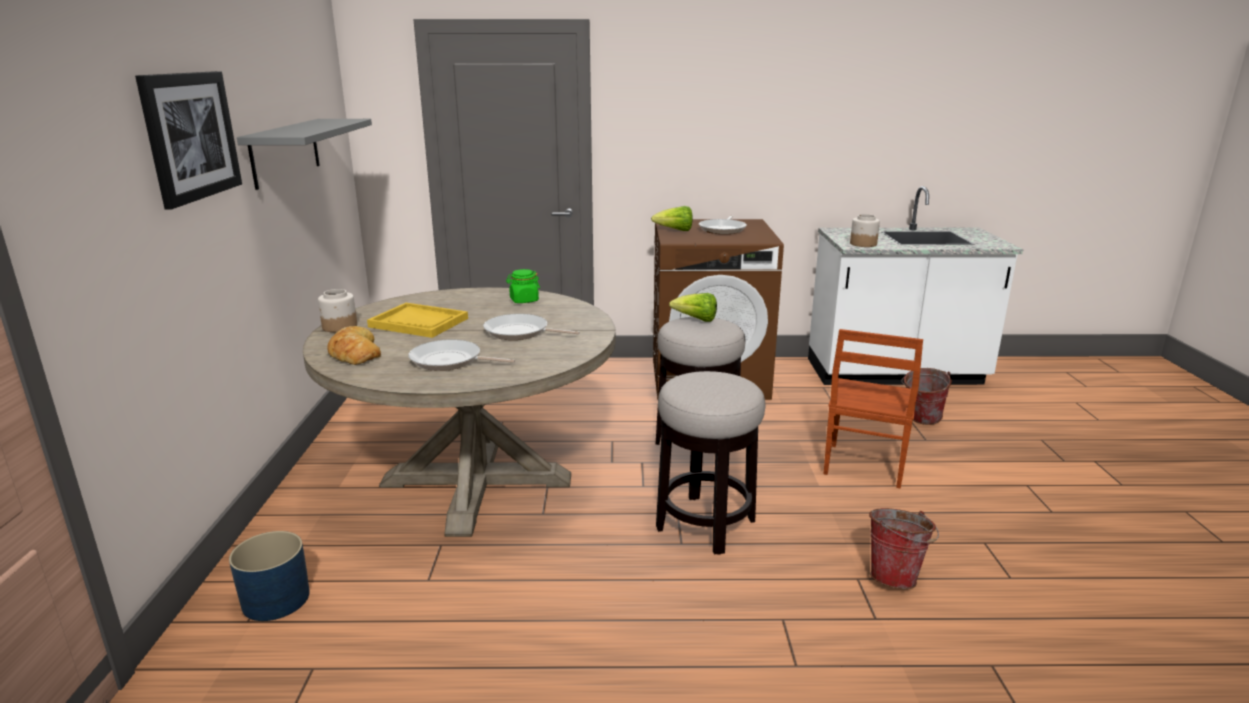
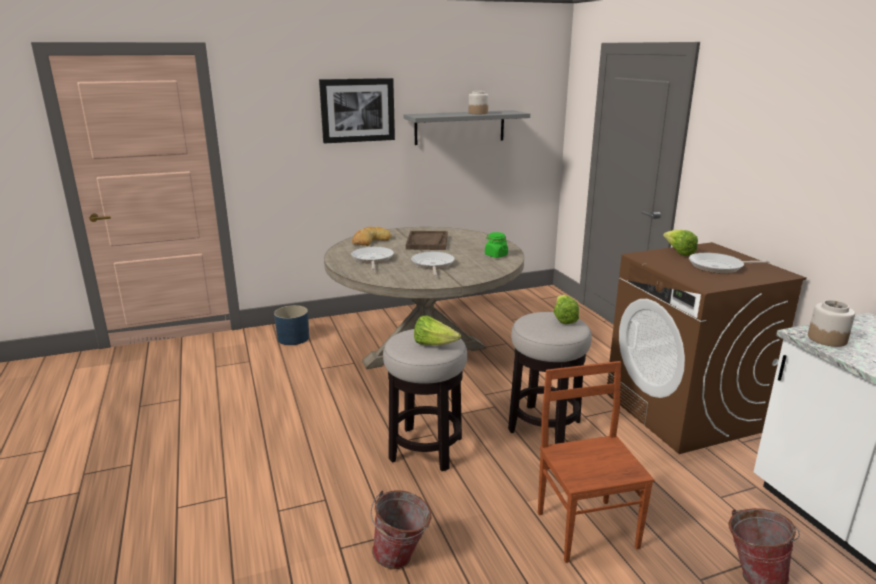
camera: 70 degrees right, 0 degrees up
(339, 327) = (405, 230): jar -> jar (477, 113)
(419, 322) = (427, 242): yellow tray -> brown tray
(726, 382) = (434, 344): none -> lettuce
(862, 466) = (587, 528): brown chair -> brown chair turned 75 degrees clockwise

